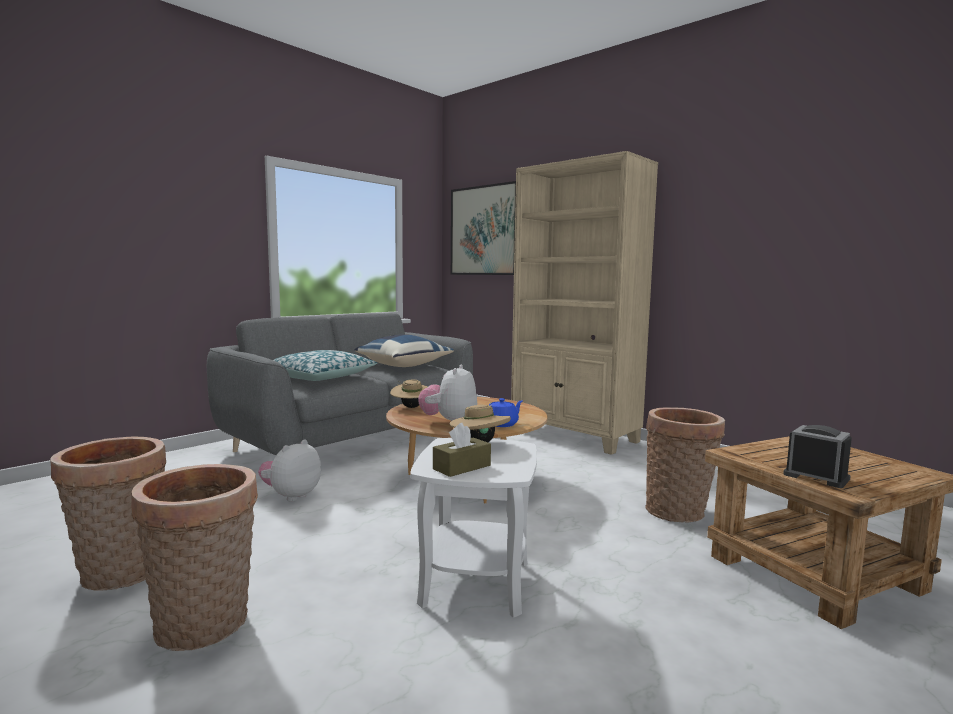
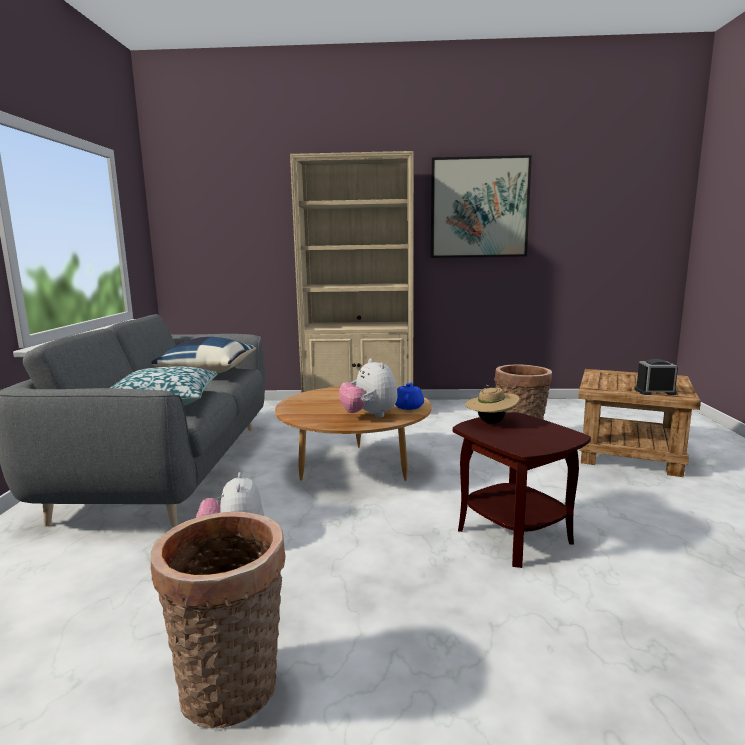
camera: 40 degrees left, 5 degrees up
(205, 627) = (420, 672): basket -> none
(411, 407) = (298, 411): beige hat -> none
(462, 467) = (536, 441): brown tissue box -> none
(476, 583) = (515, 535): white side table -> brown side table
(485, 231) = (215, 215): picture -> picture (479, 208)

